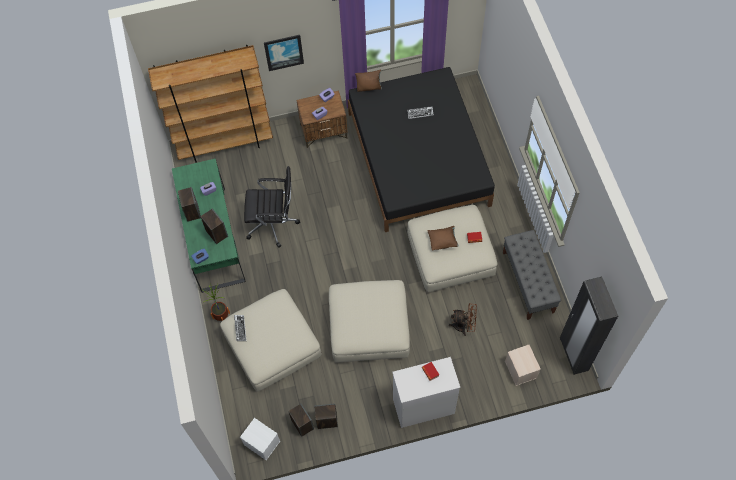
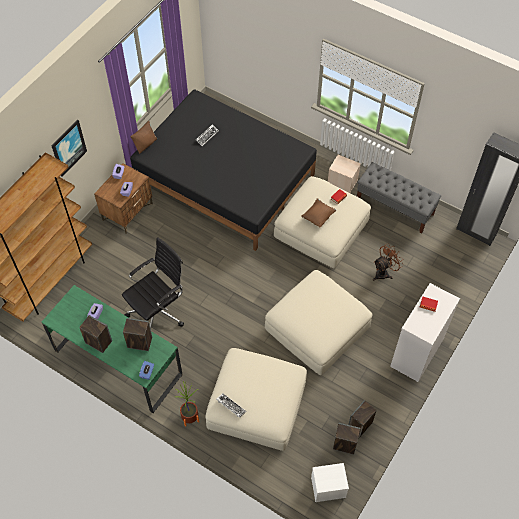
camera: 45 degrees left, 5 degrees down
(520, 369) = (453, 271): beige storage box -> beige storage box (342, 181)

